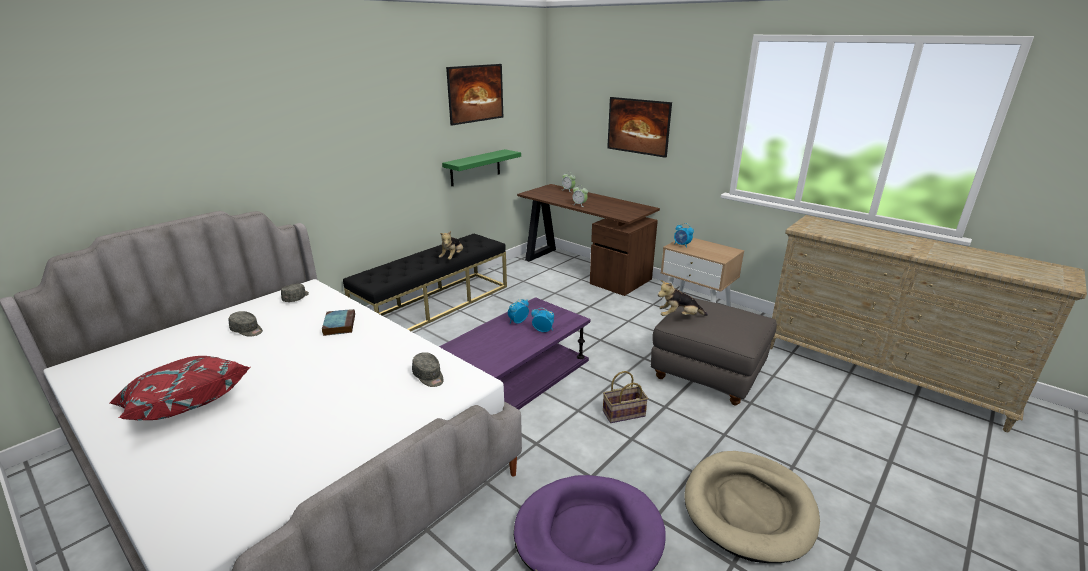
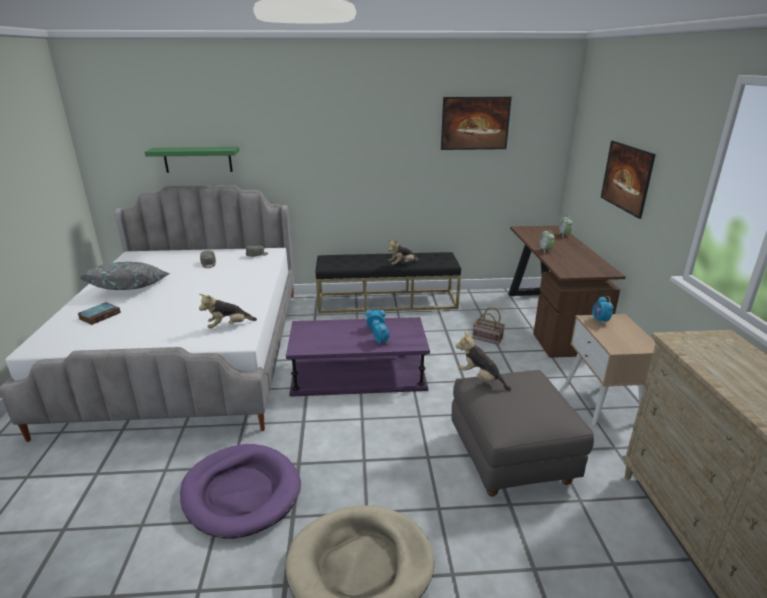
camera: 45 degrees right, 0 degrees up
(185, 404) = (131, 288): red pillow -> grey pillow
(339, 324) = (247, 278): book -> book (100, 315)
(429, 376) = (228, 326): grey cap -> plush toy
(475, 167) = (464, 192): green shelf -> green shelf (198, 159)
(623, 414) = (387, 441): basket -> basket (486, 338)

